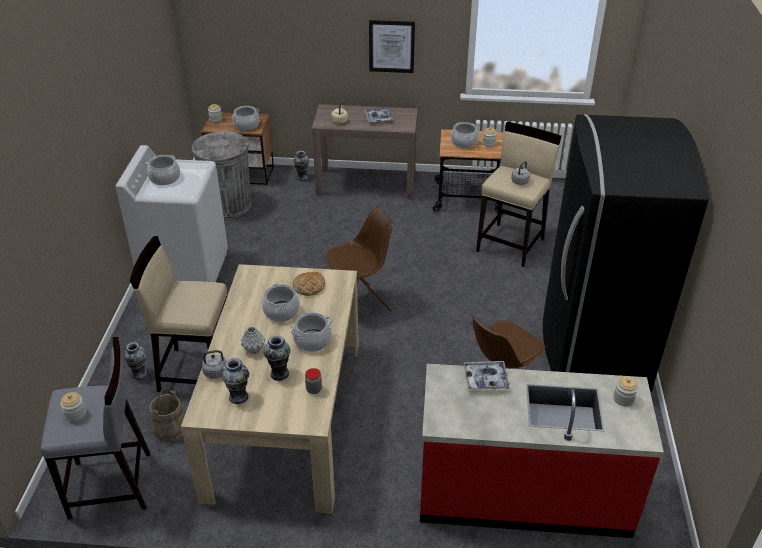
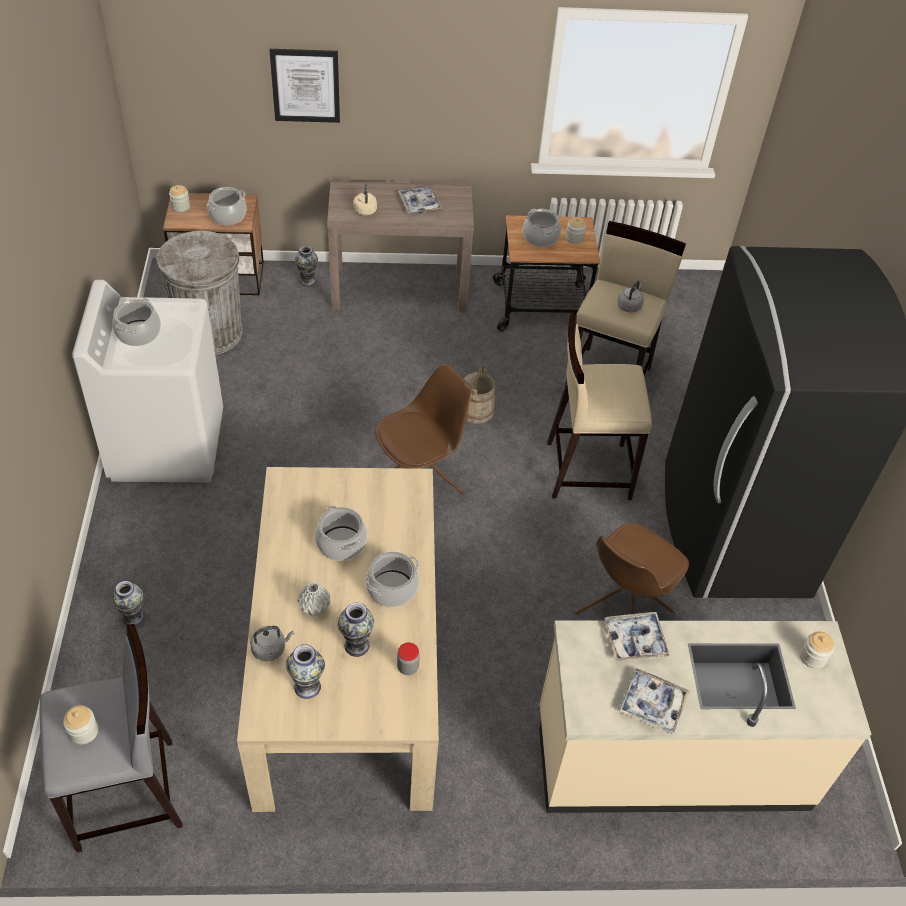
camera: 10 degrees left, 10 degrees up
(170, 428) = (193, 700): beige bucket -> beige bucket (475, 410)
(197, 371) = (213, 608): beige stool -> beige stool (587, 469)
(309, 286) = (371, 498): bread -> none
(391, 46) = (436, 101): picture -> picture (305, 85)
(491, 420) = (652, 704): none -> tray
(523, 493) = (670, 758): red counter -> beige counter

